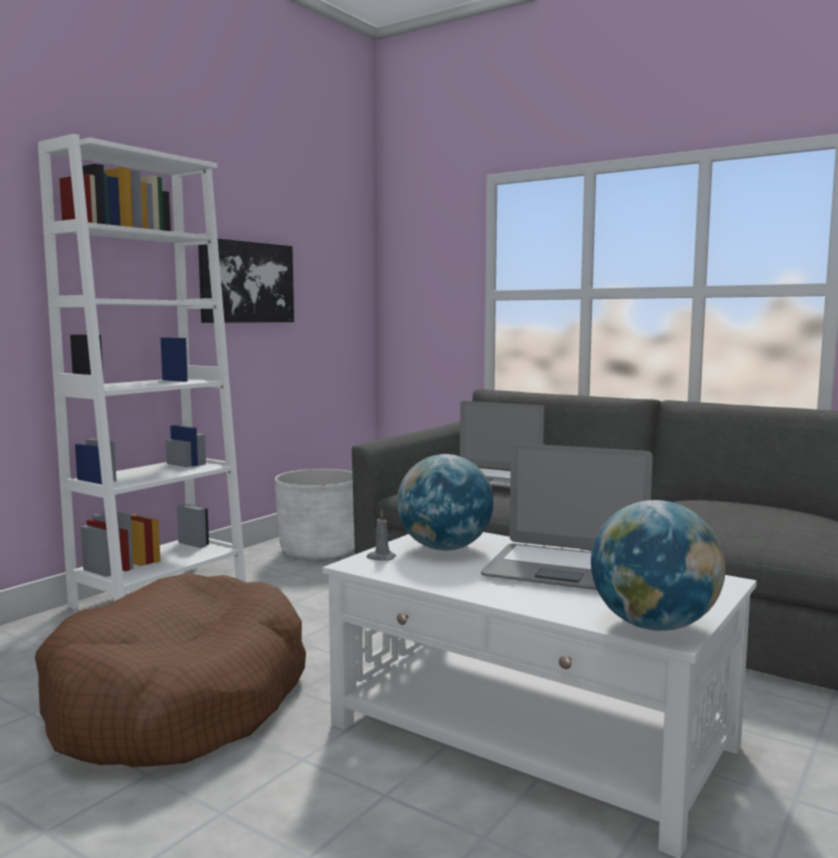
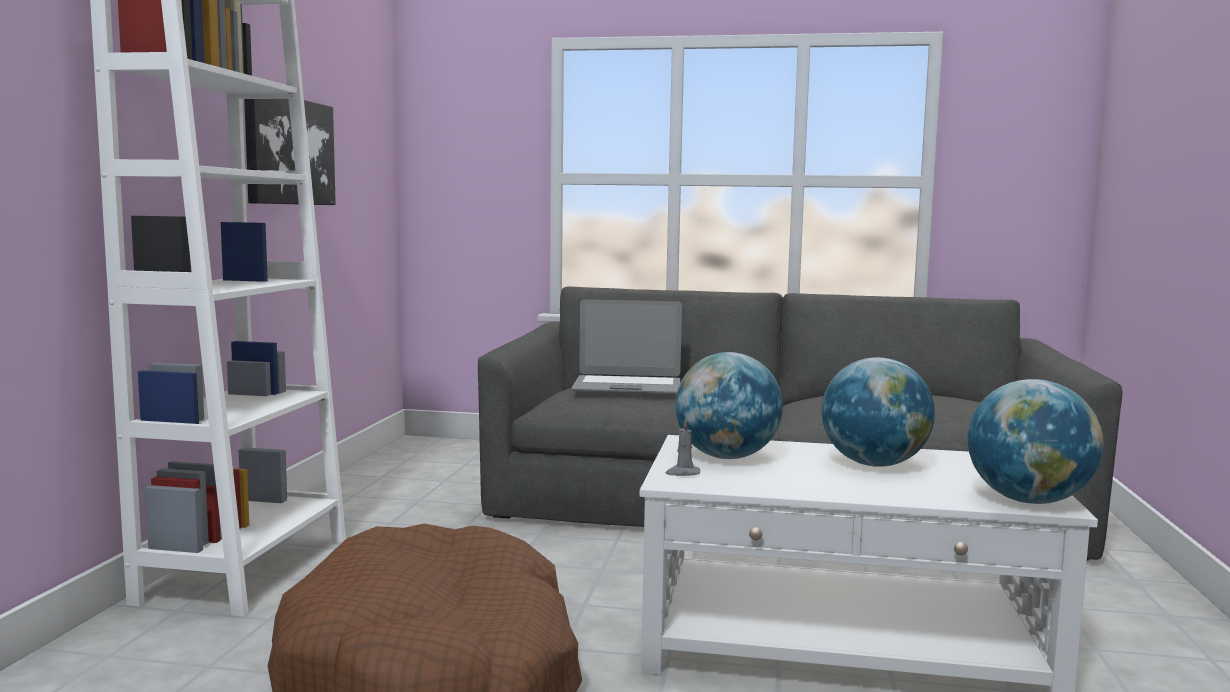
camera: 25 degrees left, 0 degrees up
(319, 551) = (394, 494): white planter -> none
(567, 570) = (874, 464): laptop -> globe

